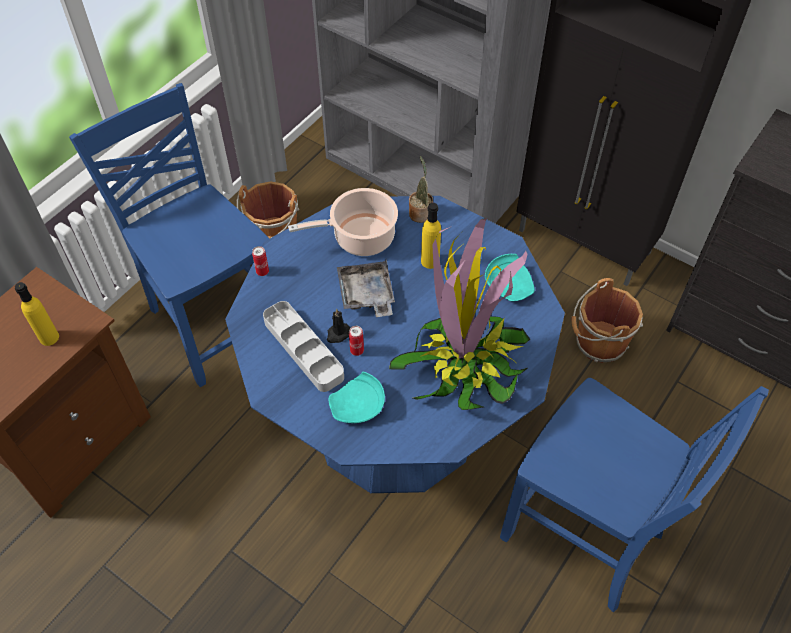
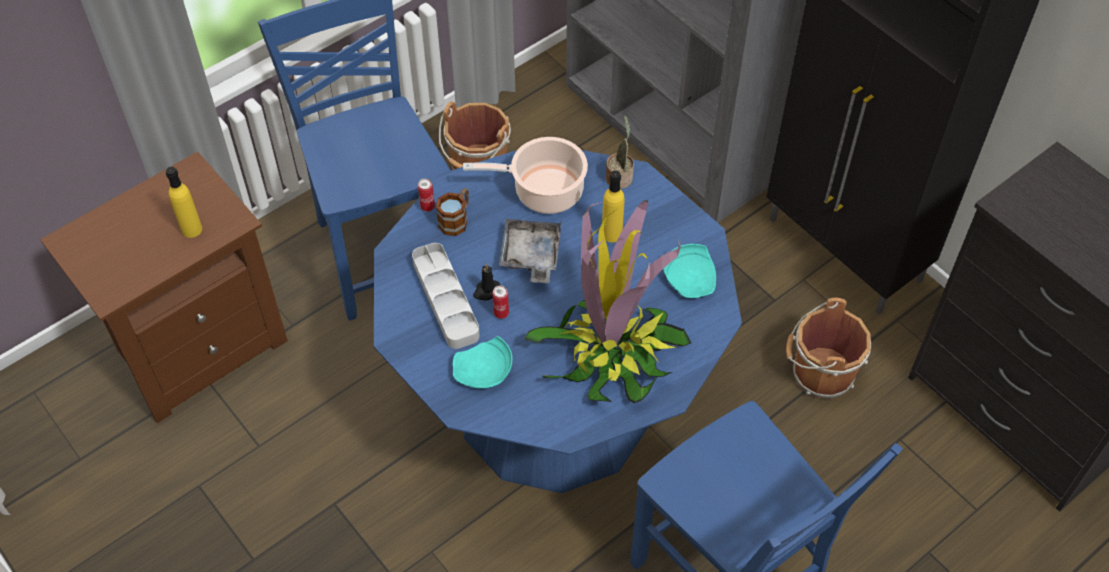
camera: 15 degrees right, 0 degrees up
(291, 277) = (456, 220): none -> mug

